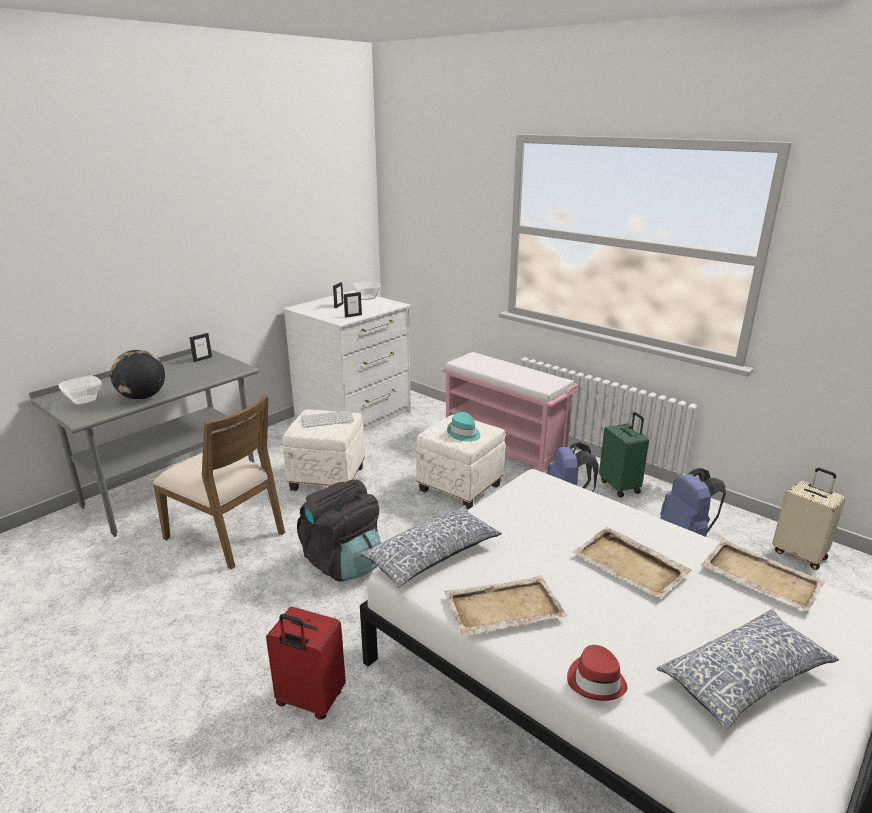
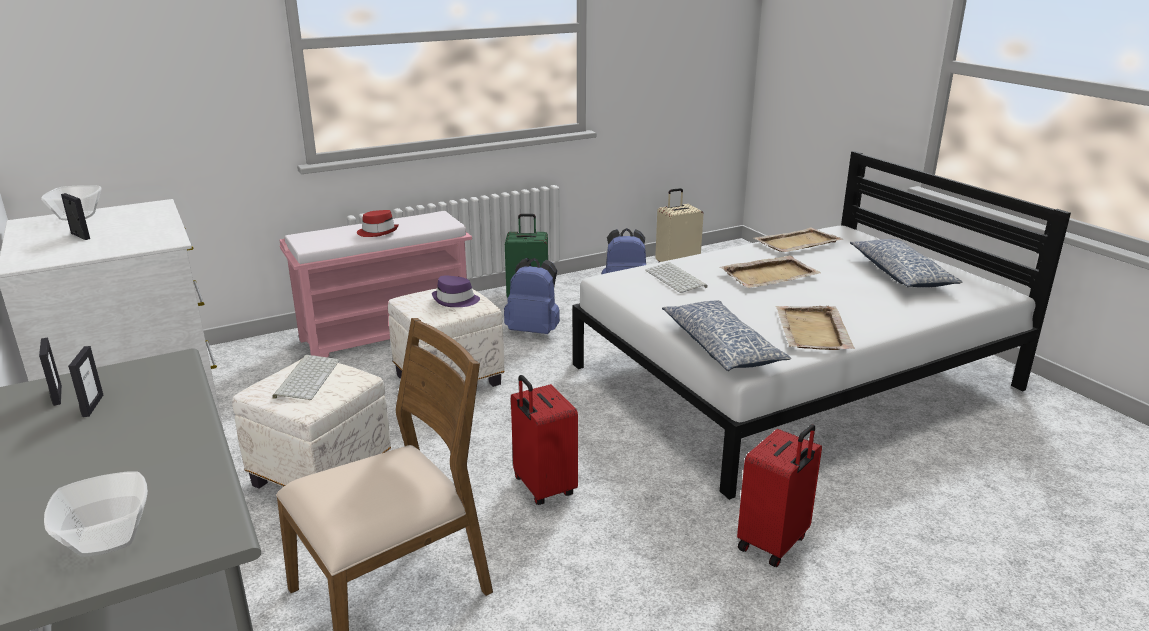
camera: 70 degrees left, 0 degrees up
(142, 397) = (187, 461): globe -> none
(343, 562) = (542, 488): black backpack -> red suitcase
(353, 316) = (158, 232): picture frame -> picture frame (92, 406)
(463, 433) = (455, 300): turquoise hat -> purple hat
(566, 510) = (677, 279): none -> keyboard
(596, 680) = (902, 316): red hat -> red hat (378, 232)

